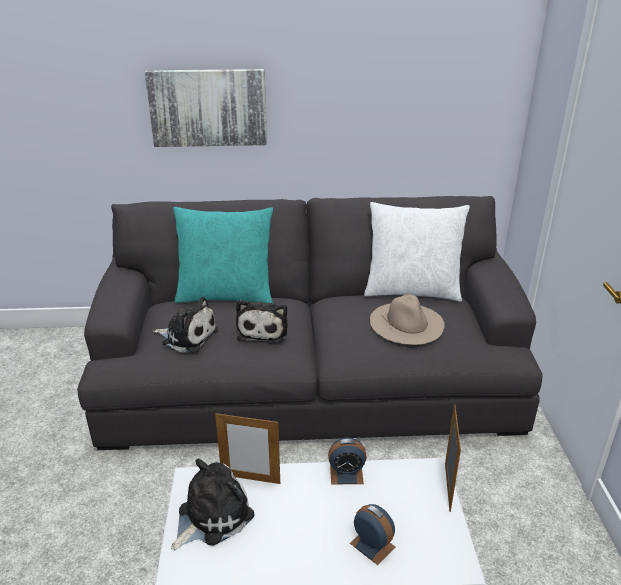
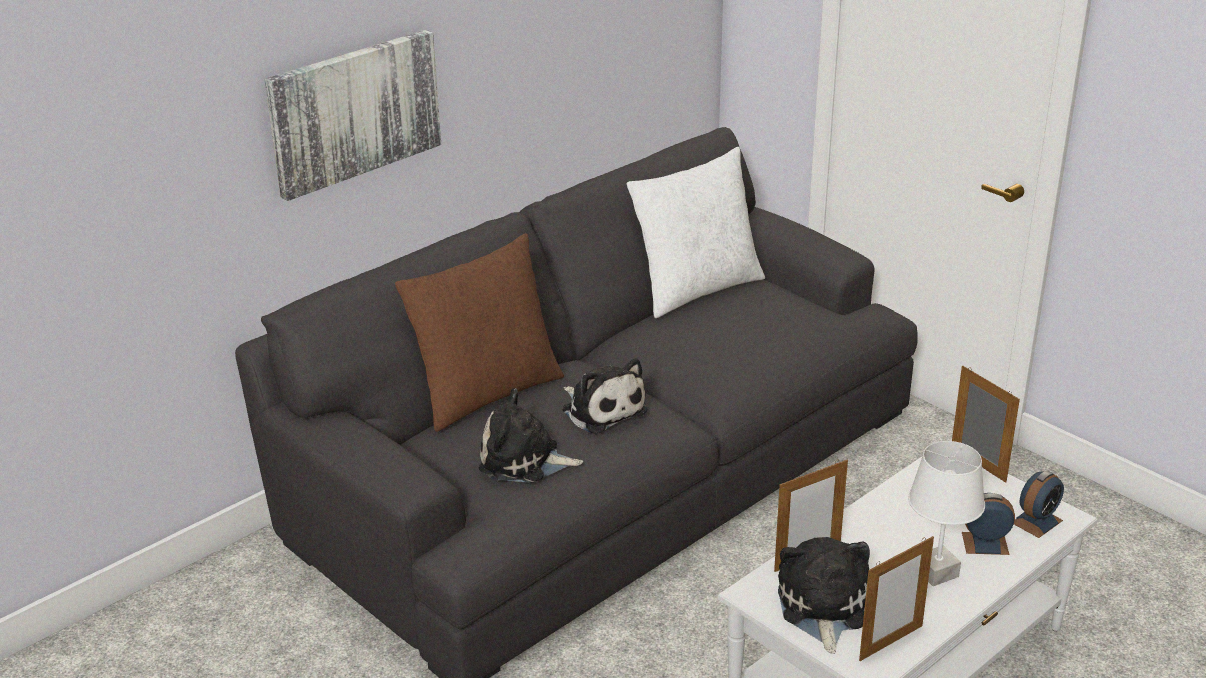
camera: 40 degrees left, 0 degrees up
(187, 336) = (524, 461): plush toy -> plush toy turned 150 degrees counterclockwise
(213, 569) = (891, 643): none -> picture frame
(226, 295) = (486, 393): turquoise pillow -> brown pillow
(311, 543) = (937, 572): none -> white table lamp
(346, 474) = (884, 503): alarm clock -> alarm clock (1037, 521)
(407, 323) = (748, 327): beige hat -> none

